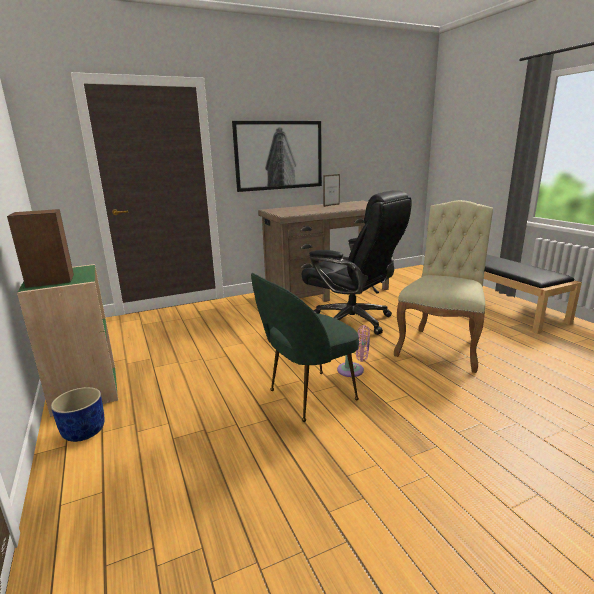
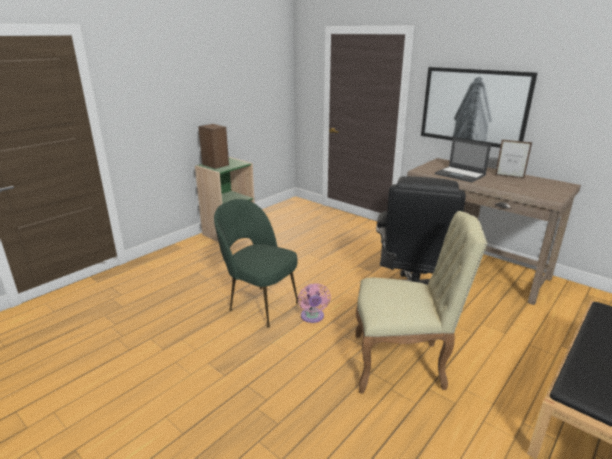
camera: 65 degrees right, 5 degrees up
(84, 431) = (194, 247): blue planter -> none
(311, 210) = (460, 174): none -> laptop

